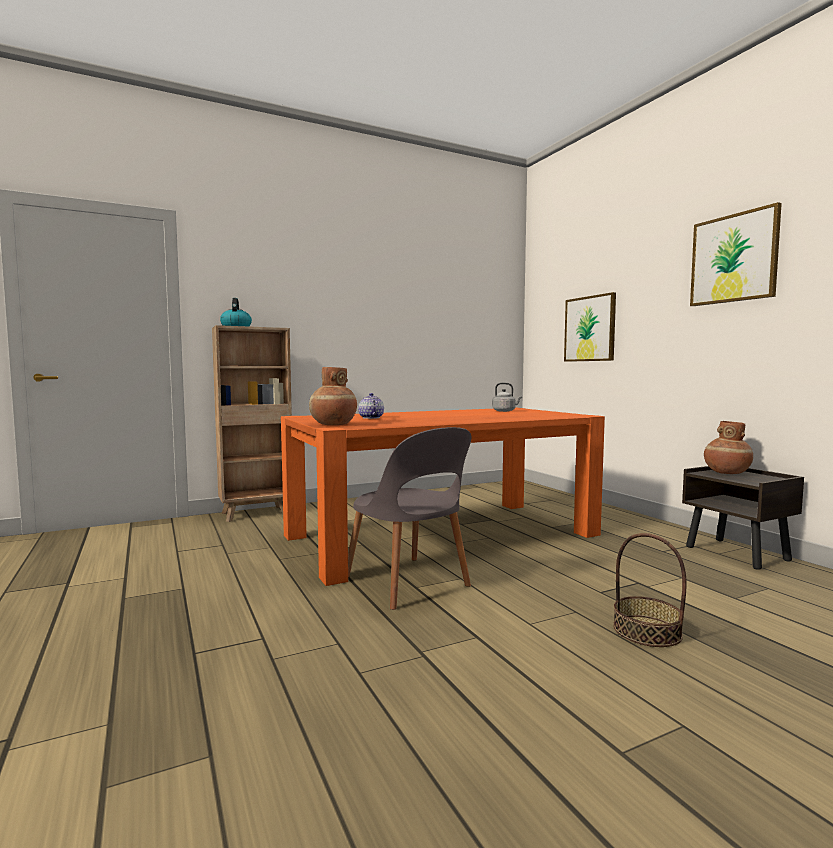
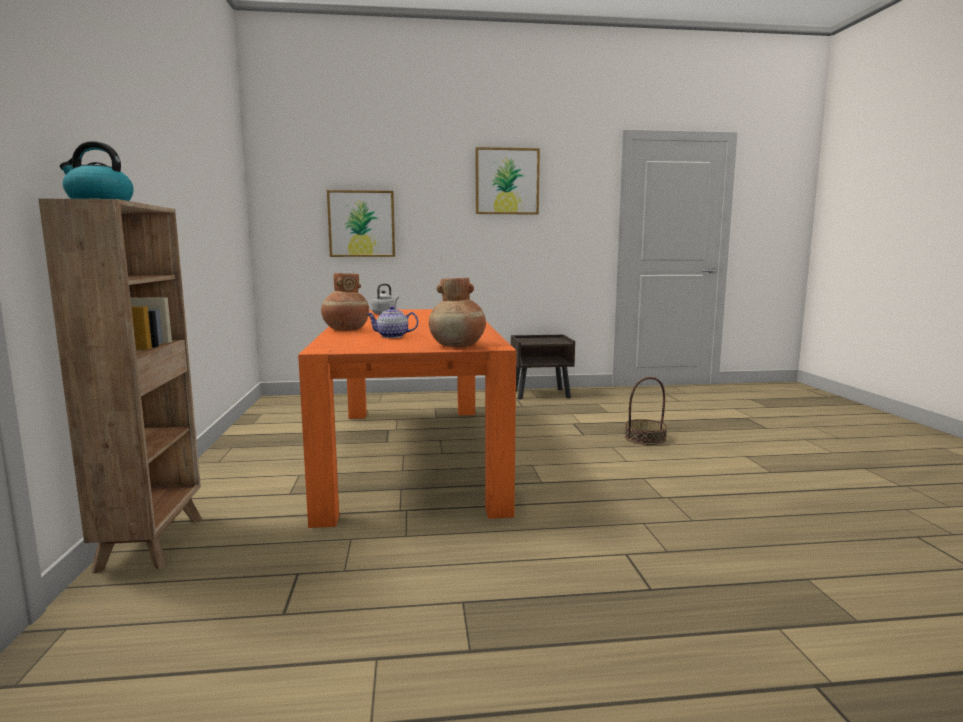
camera: 70 degrees left, 5 degrees up
(408, 584) = (532, 484): grey chair -> none
(726, 472) = (529, 340): brown vase -> brown vase (345, 330)

